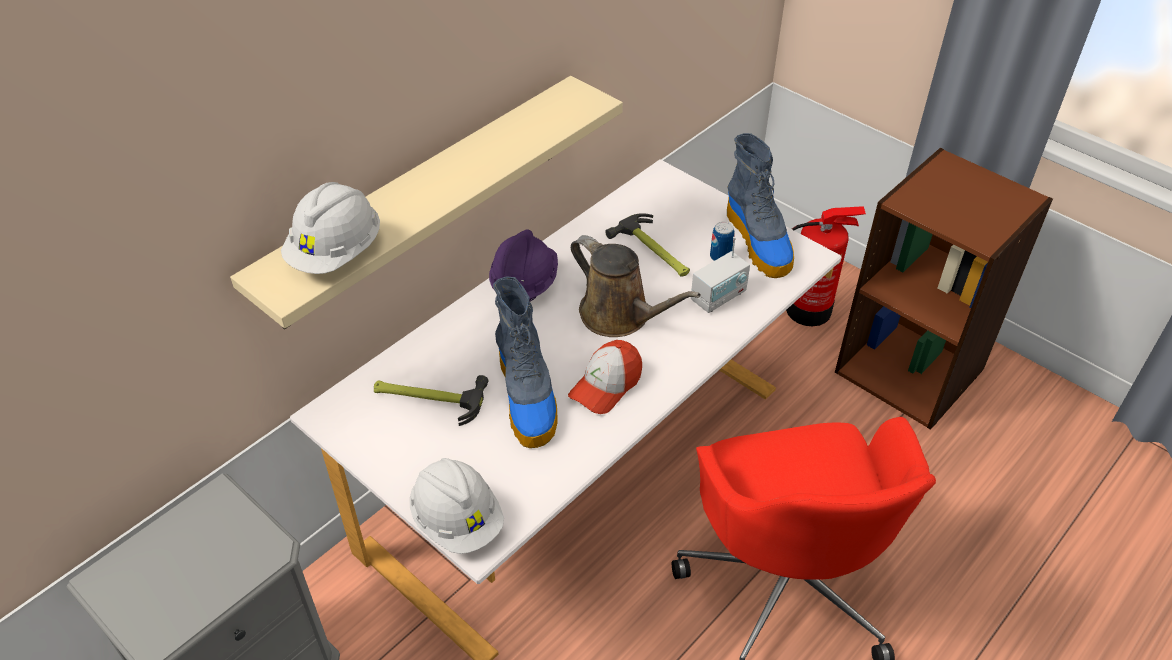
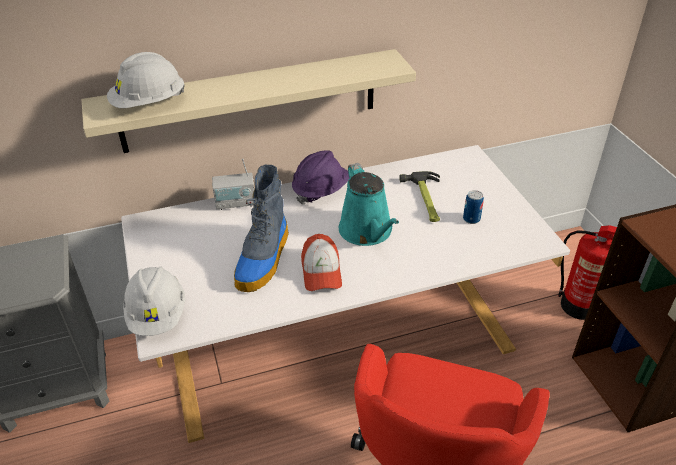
camera: 30 degrees right, 5 degrees down
(428, 397) = (205, 235): hammer -> none
(606, 385) = (321, 271): cap -> cap turned 75 degrees counterclockwise
(620, 316) = (367, 232): brown watering can -> turquoise watering can
(718, 297) = (449, 244): radio -> radio (236, 203)
(759, 242) = (509, 219): boot -> none

